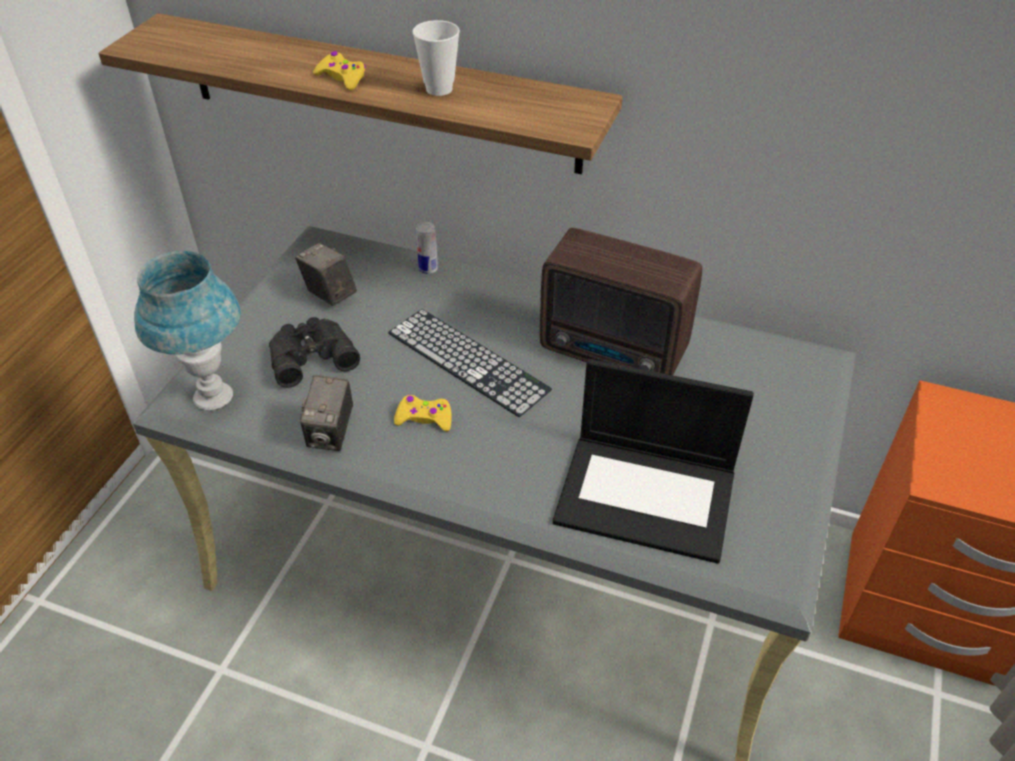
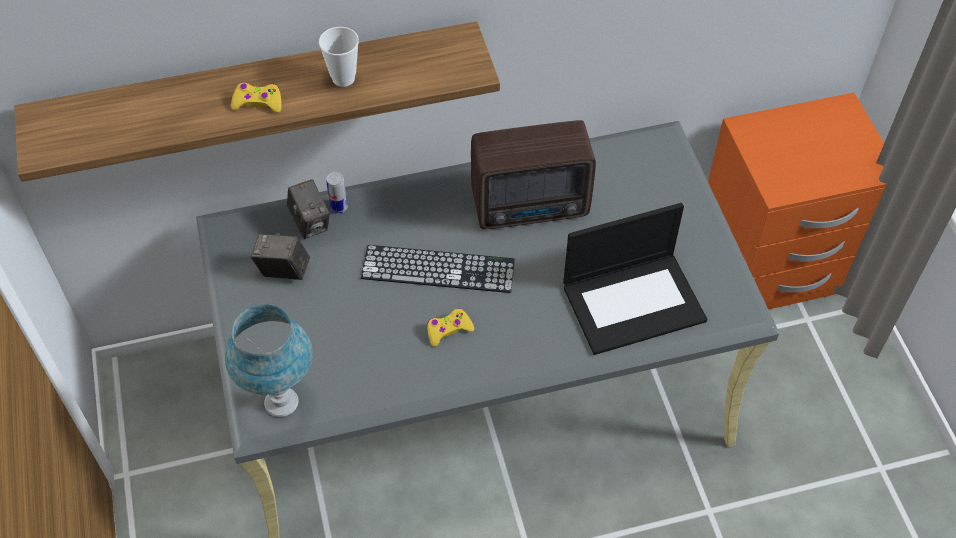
camera: 35 degrees left, 10 degrees up
(310, 355) = (319, 328): black binoculars -> none
(331, 433) = (395, 379): camera -> camera (310, 223)

